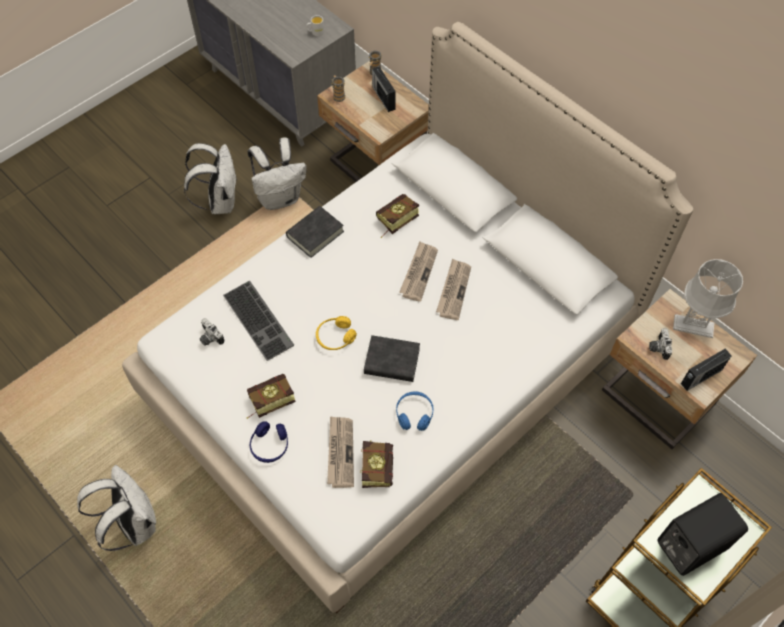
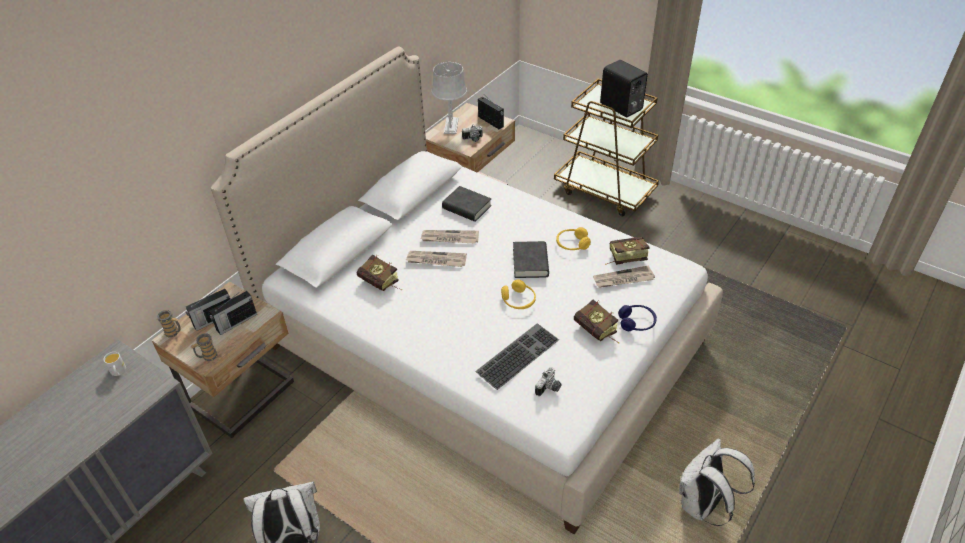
camera: 100 degrees left, 15 degrees down
(280, 198) = (286, 476): white backpack -> none
(315, 234) = (406, 337): black book -> black book (467, 207)
(374, 113) = (236, 322): none -> radio
(414, 414) = (572, 244): blue headphones -> yellow headphones

